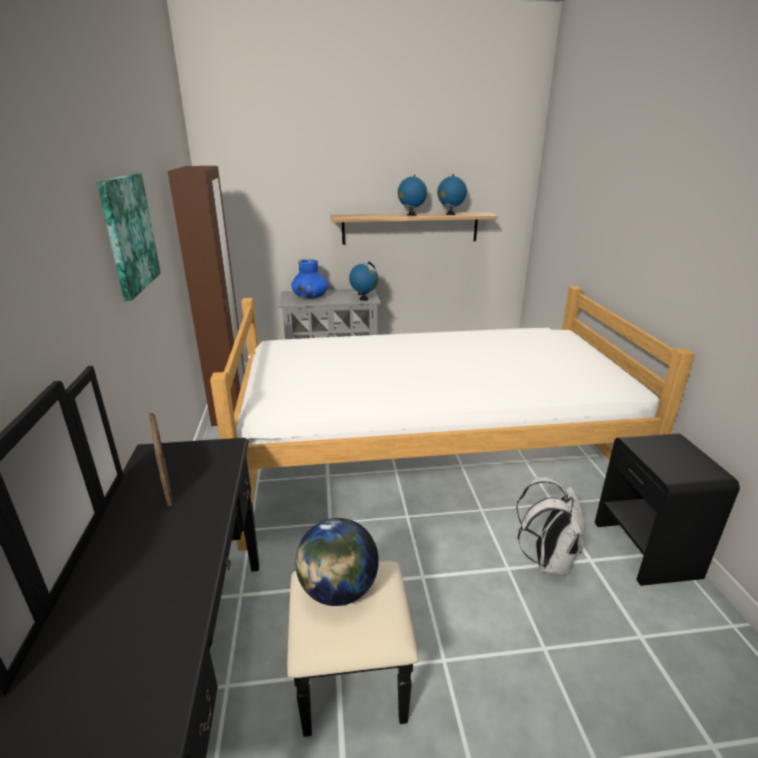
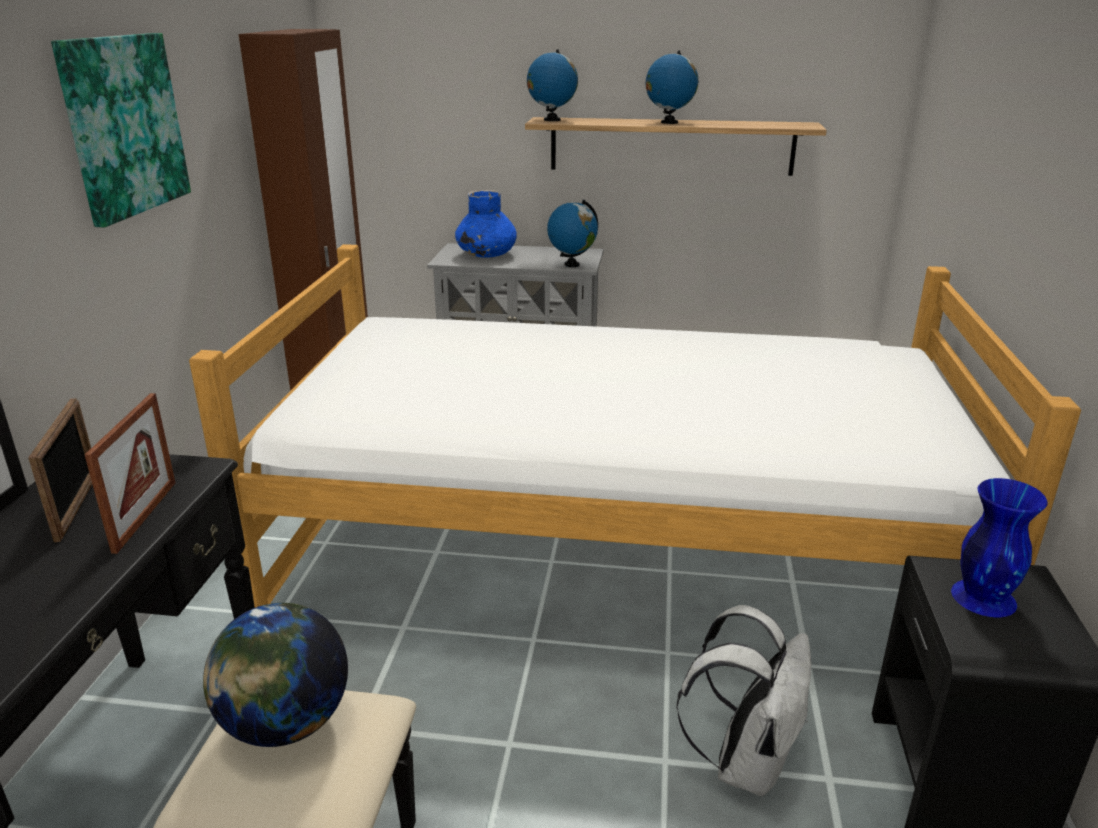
camera: 15 degrees right, 0 degrees up
(216, 480) = (145, 515): none -> picture frame
(450, 214) = (741, 124): globe -> globe (552, 120)
(662, 453) = (982, 597): none -> blue vase

